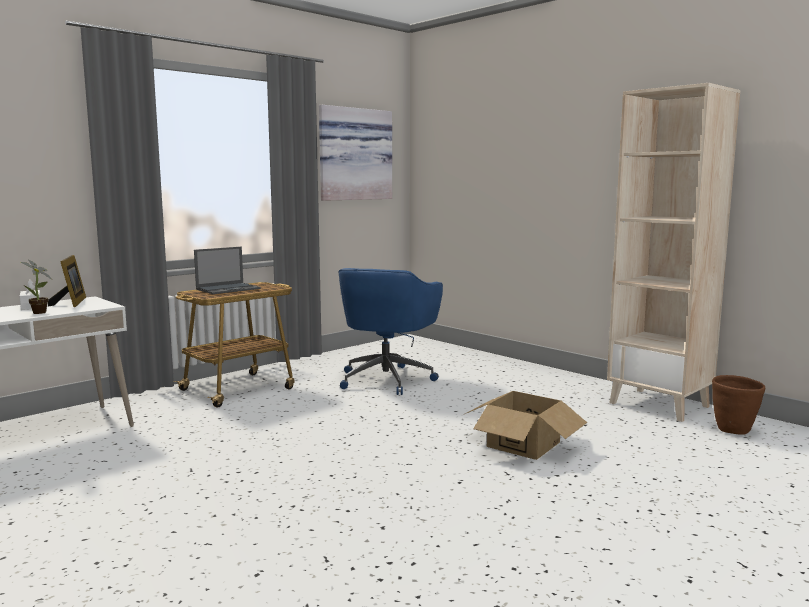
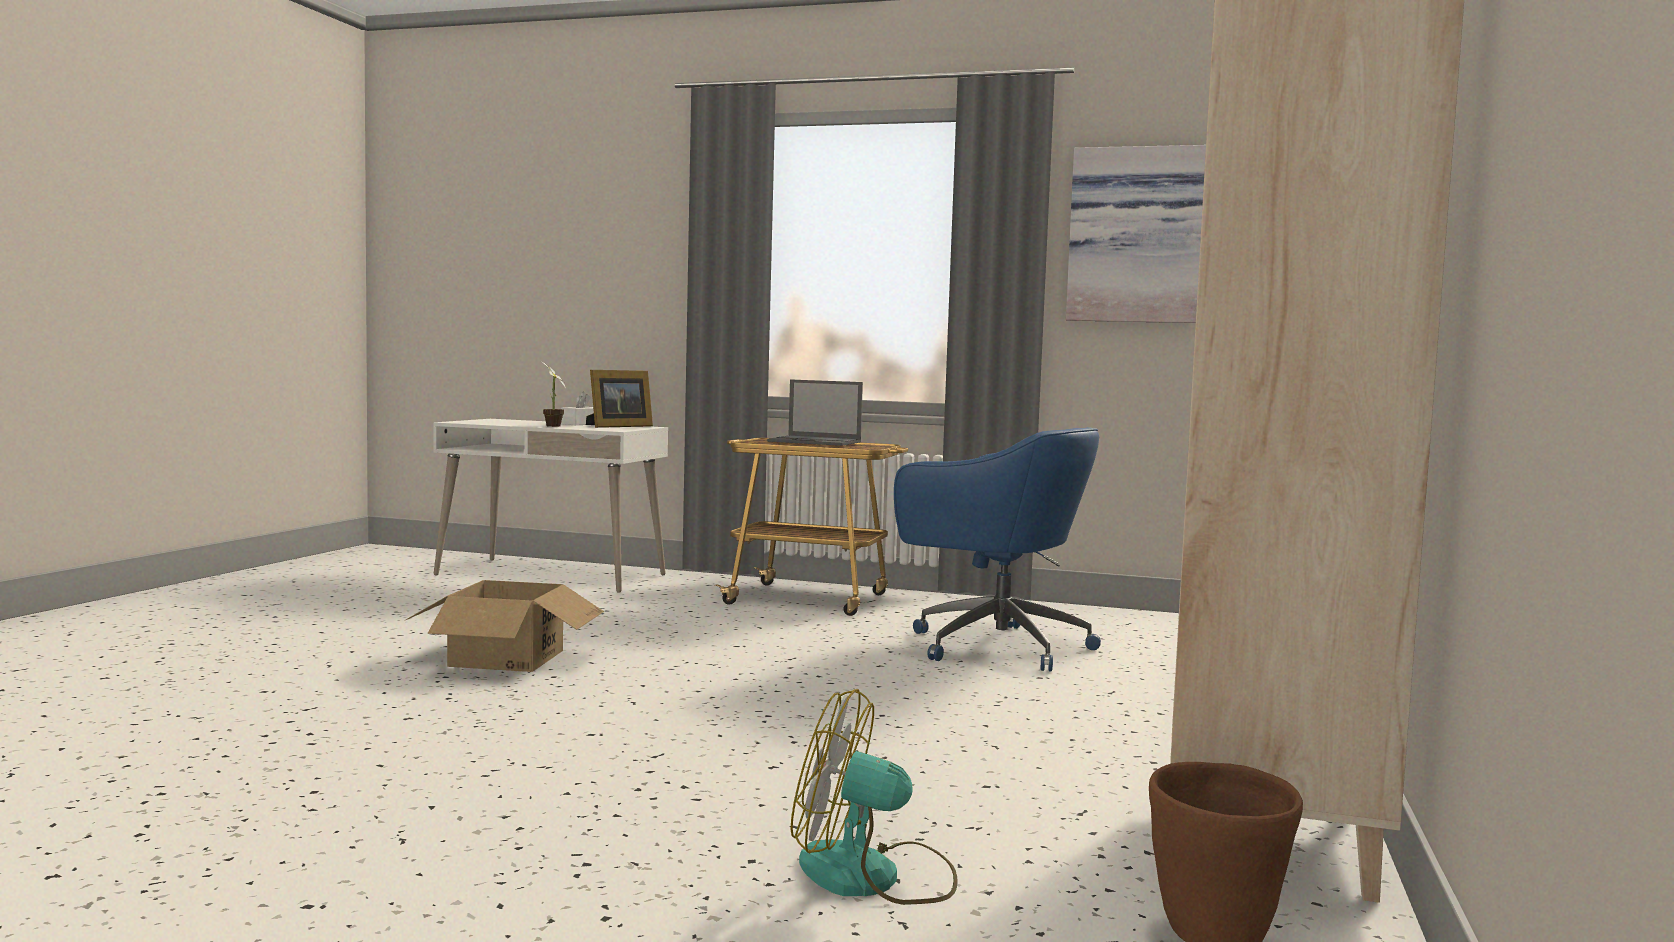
camera: 60 degrees right, 5 degrees down
(387, 379) = (994, 646): blue office chair -> blue office chair turned 135 degrees counterclockwise
(522, 444) = (805, 752): cardboard box -> cardboard box (507, 658)
(676, 462) = (872, 876): none -> fan

